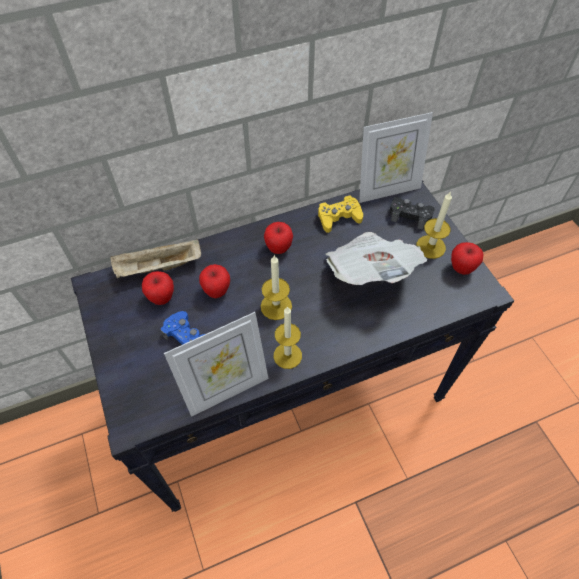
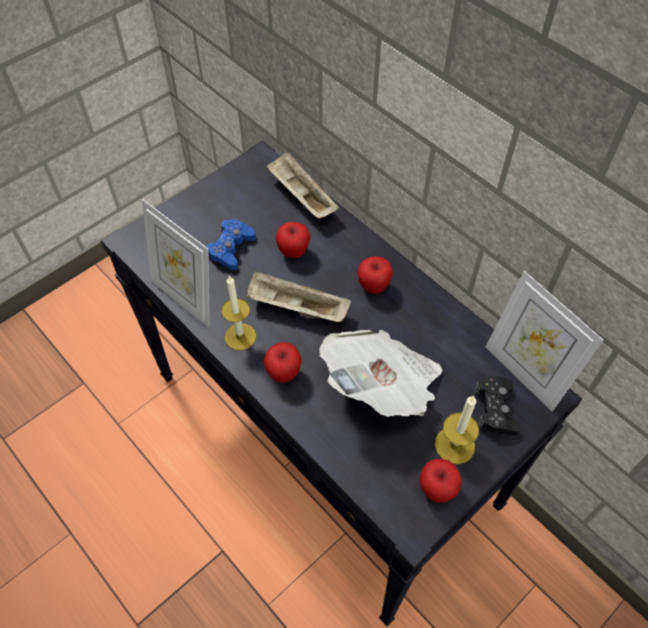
camera: 70 degrees right, 0 degrees up
(162, 298) = (267, 212): apple -> apple (284, 373)
(276, 306) = (296, 308): candle -> beige tray
(339, 217) = (449, 331): yellow game controller -> none

